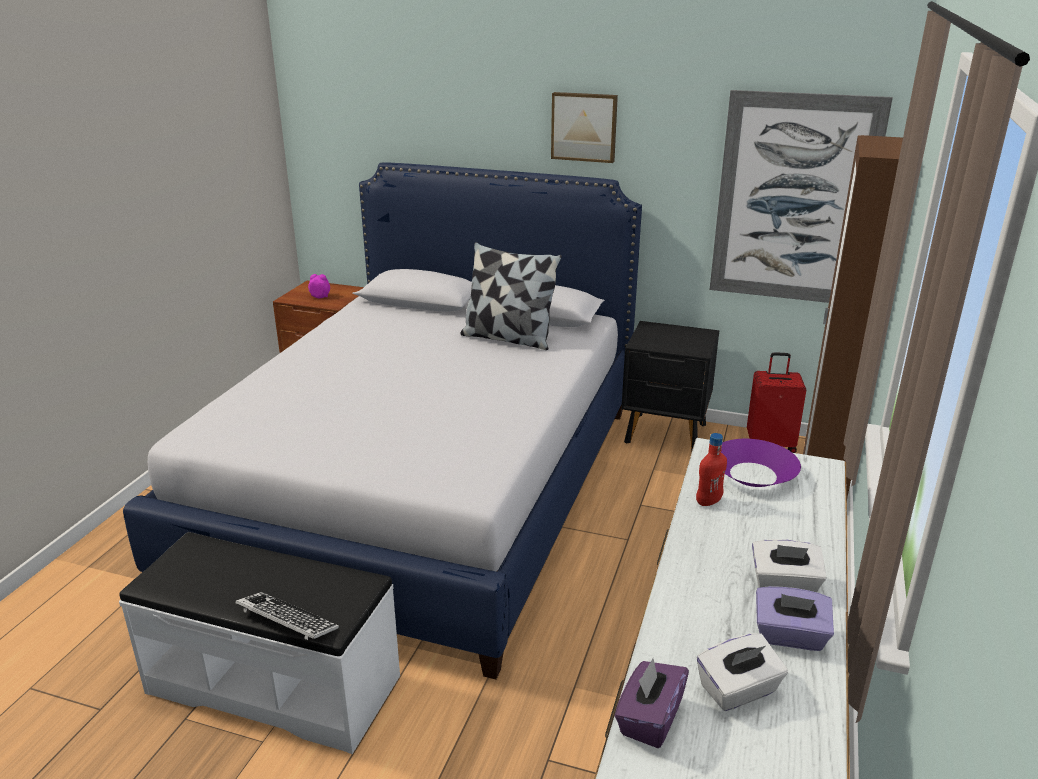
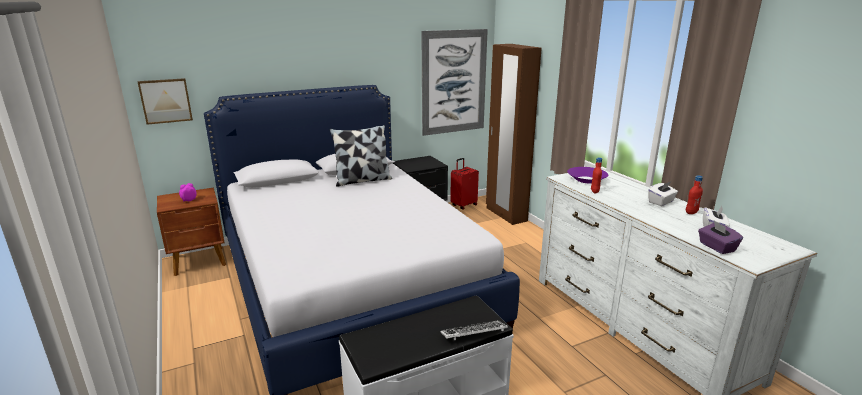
camera: 45 degrees left, 5 degrees down
(584, 127) = (349, 58): picture -> picture (166, 100)
(789, 636) = (691, 212): purple tissue box -> red bottle

